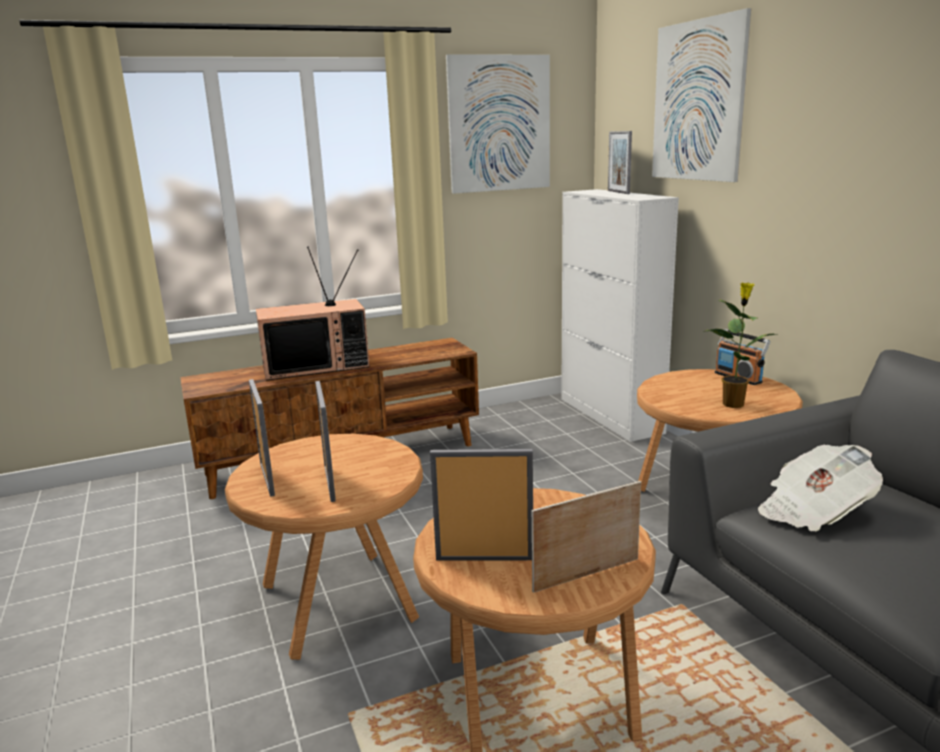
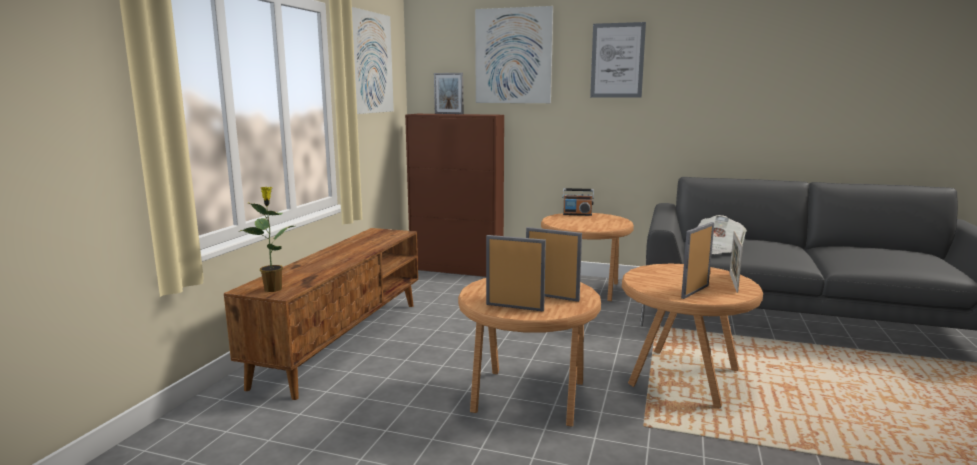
camera: 50 degrees left, 5 degrees down
(317, 366) = (328, 259): television -> none
(610, 415) = (457, 269): white cabinet -> brown cabinet
(733, 404) = (605, 223): potted plant -> potted plant (273, 288)
(836, 103) = (617, 60): none -> picture

